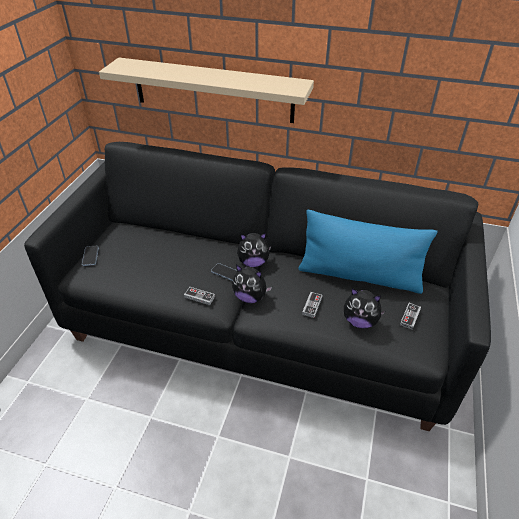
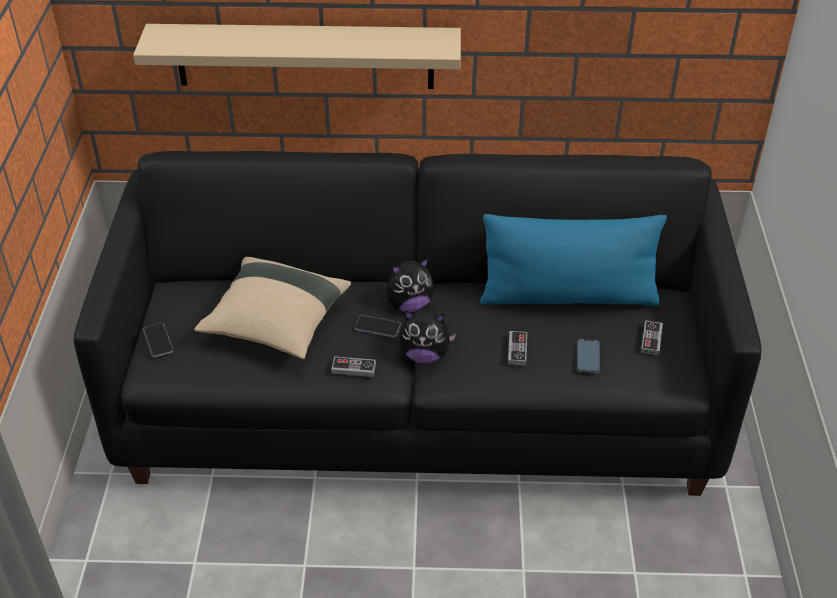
camera: 15 degrees left, 0 degrees up
(164, 258) = (276, 324): none -> beige pillow
(360, 321) = (588, 358): plush toy -> phone

